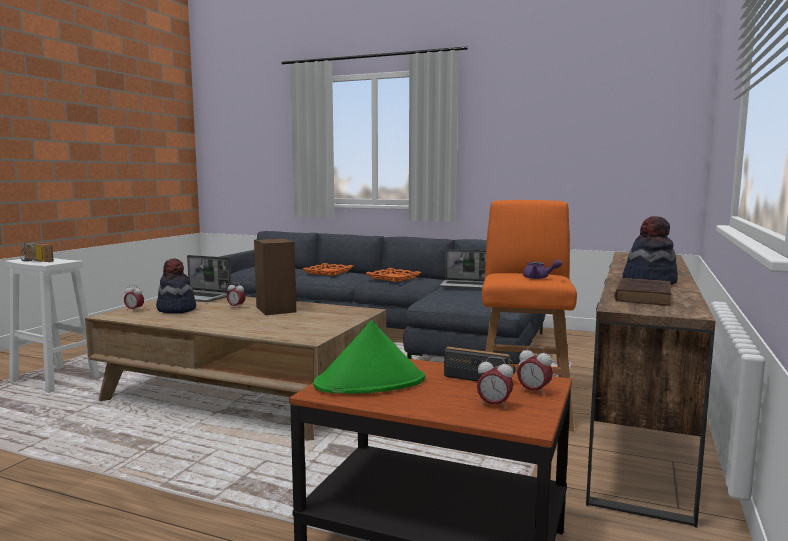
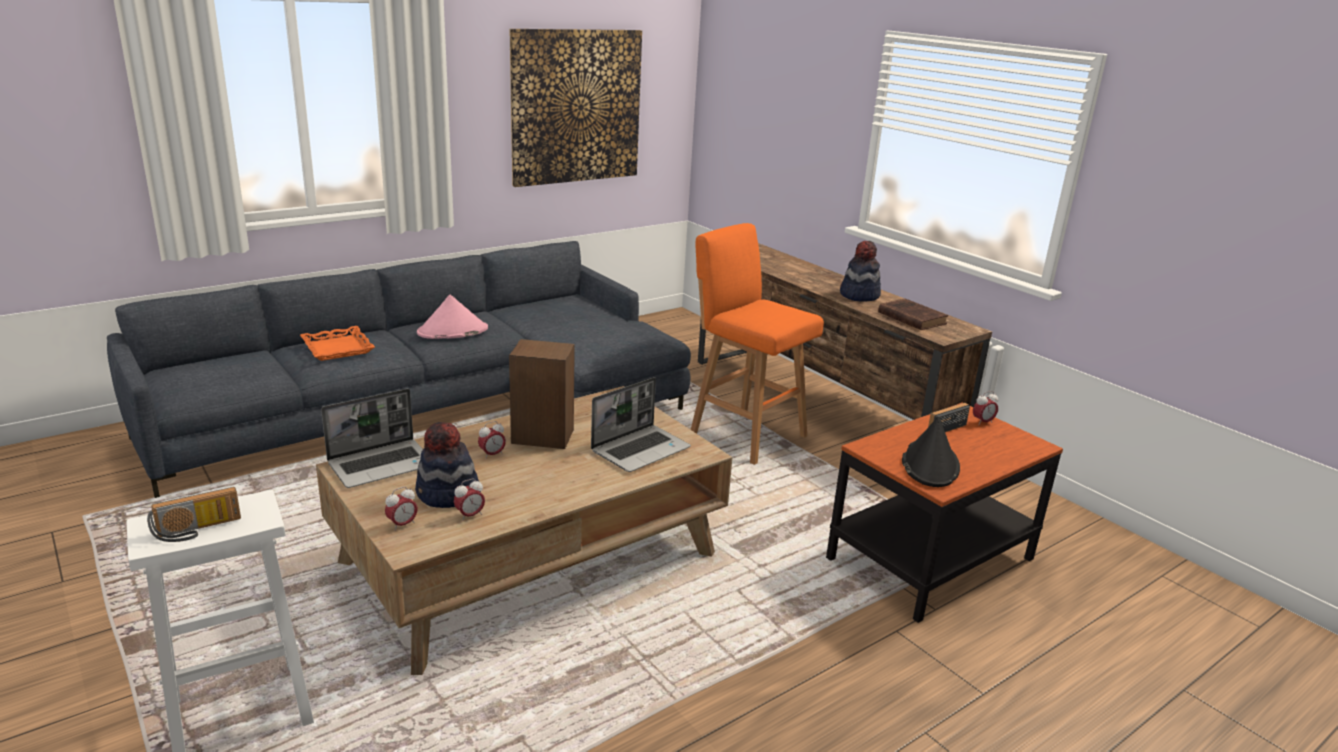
camera: 60 degrees left, 15 degrees up
(370, 383) = (929, 464): green hat -> black hat
(393, 278) = (452, 331): orange tray -> pink hat
(467, 285) = (557, 317): laptop -> laptop (641, 449)
(494, 405) = (1001, 442): alarm clock -> alarm clock (470, 515)
(539, 278) = (784, 312): purple teapot -> none
(570, 142) = (576, 107): none -> picture

